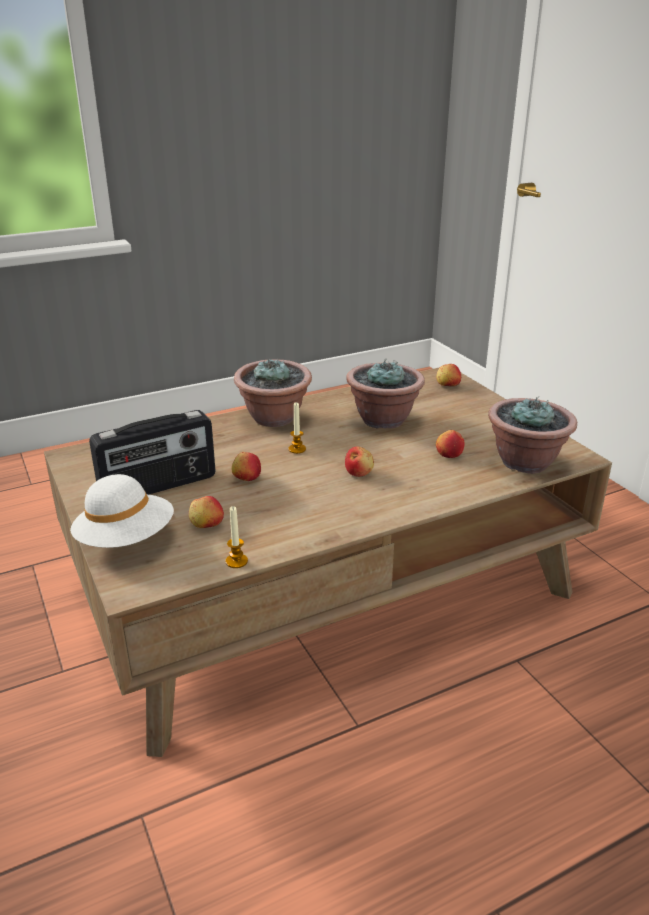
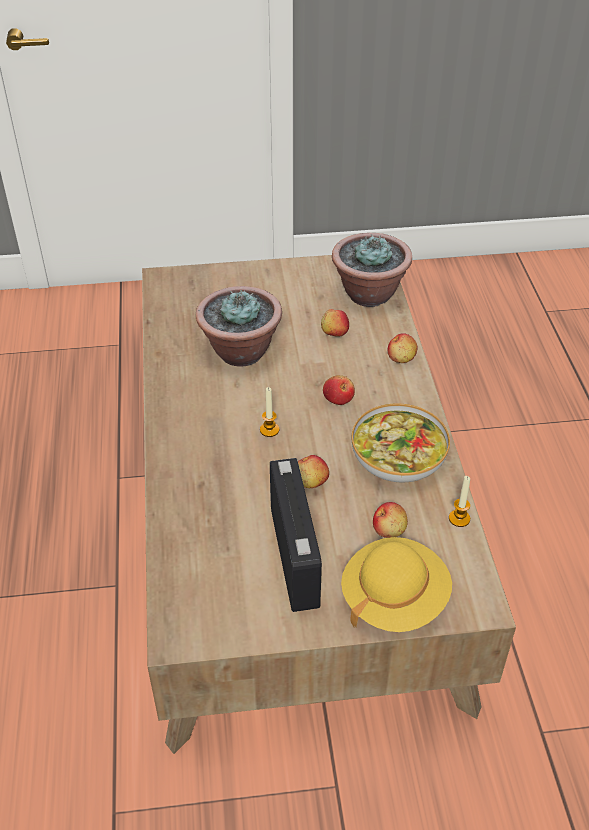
camera: 70 degrees left, 15 degrees up
(126, 540) = (394, 598): white hat -> yellow hat
(274, 418) = (187, 431): potted plant -> none
(299, 515) = (398, 459): none -> bowl
(447, 385) = (191, 285): apple -> apple (401, 358)

